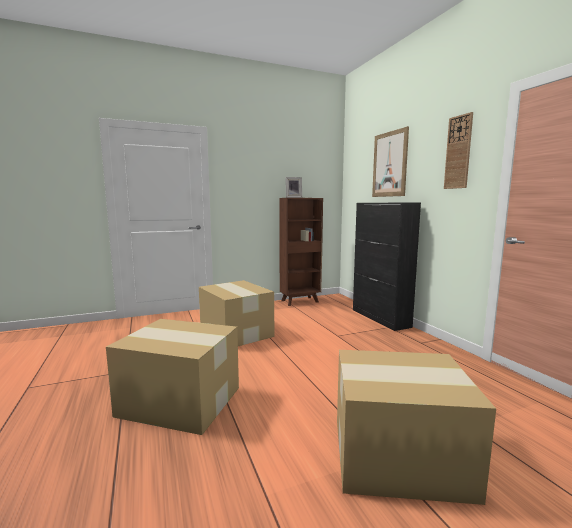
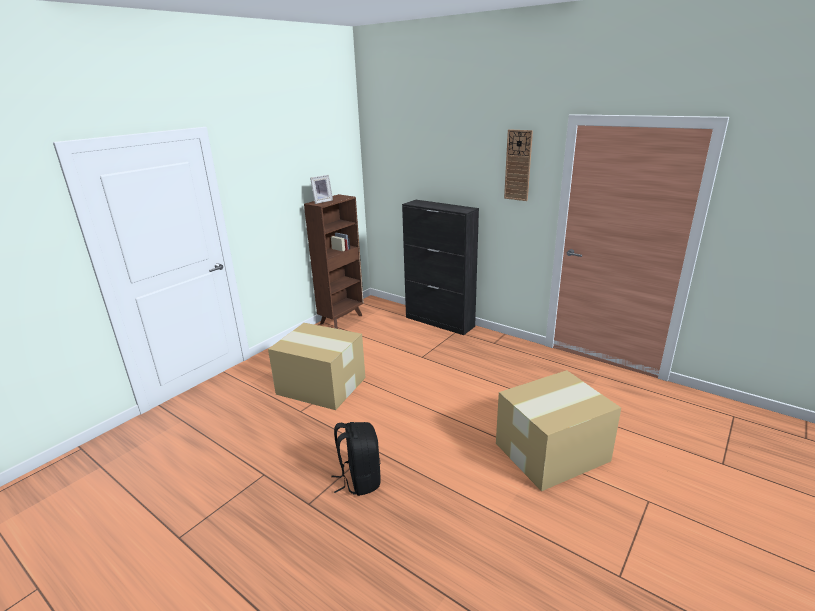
camera: 30 degrees left, 15 degrees up
(179, 400) = (359, 480): cardboard box -> black backpack
(389, 164) = (434, 159): picture -> none

